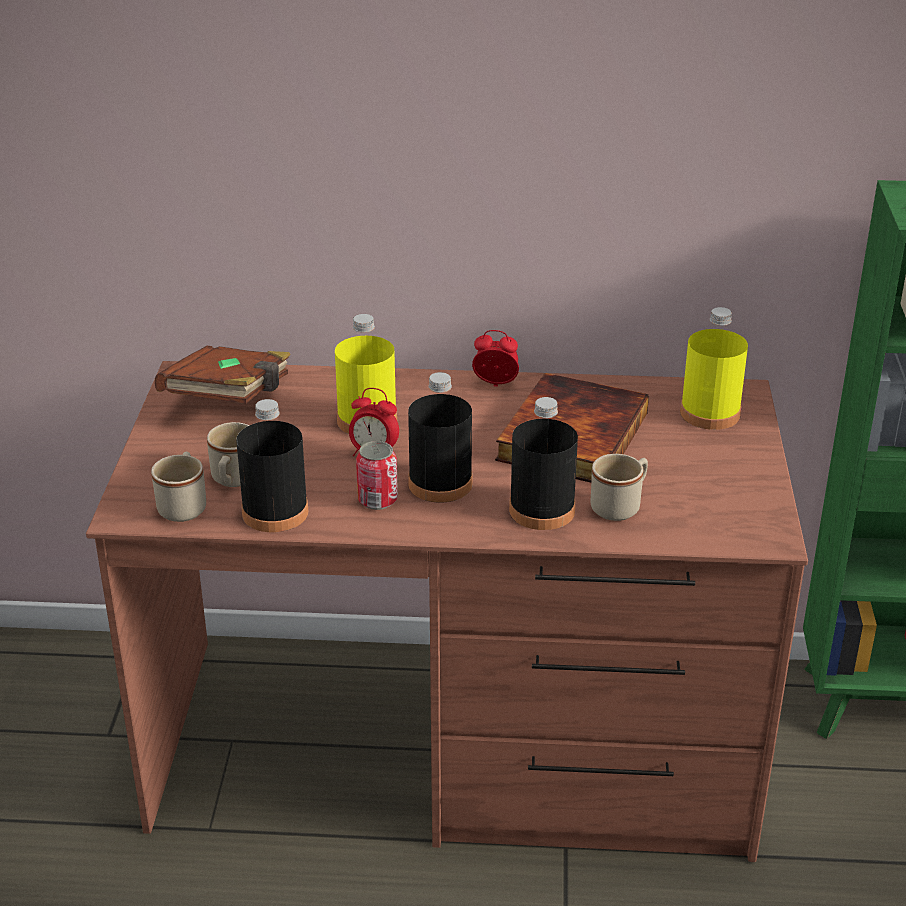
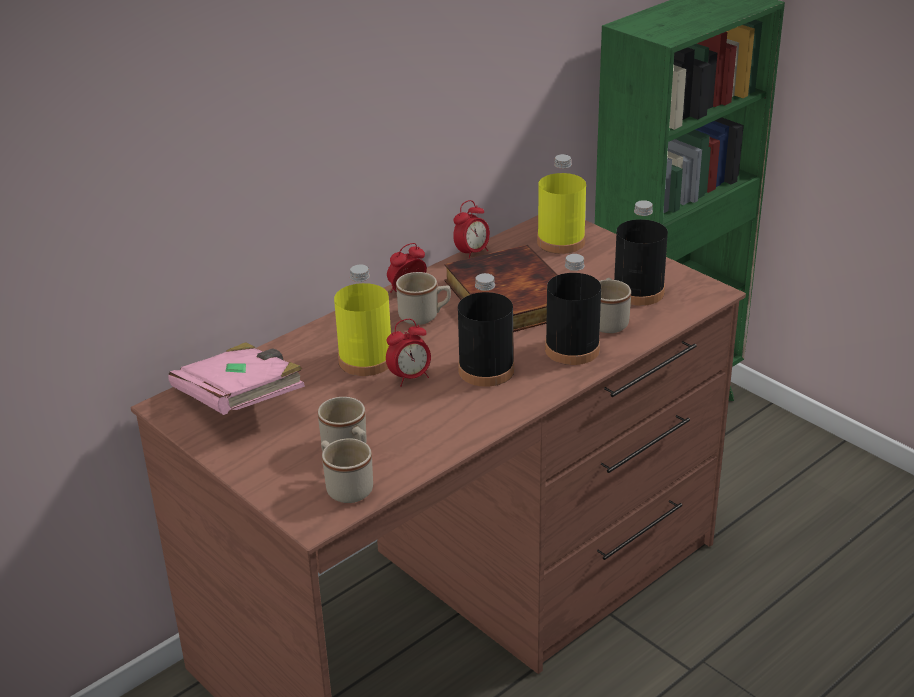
camera: 45 degrees left, 0 degrees up
(231, 399) = (241, 401): brown book -> pink book
(275, 512) = (416, 451): black bottle -> black bottle (638, 292)
(377, 500) = (467, 403): can -> none
(473, 412) = (424, 316): none -> beige mug
(610, 381) = (472, 253): none -> alarm clock

